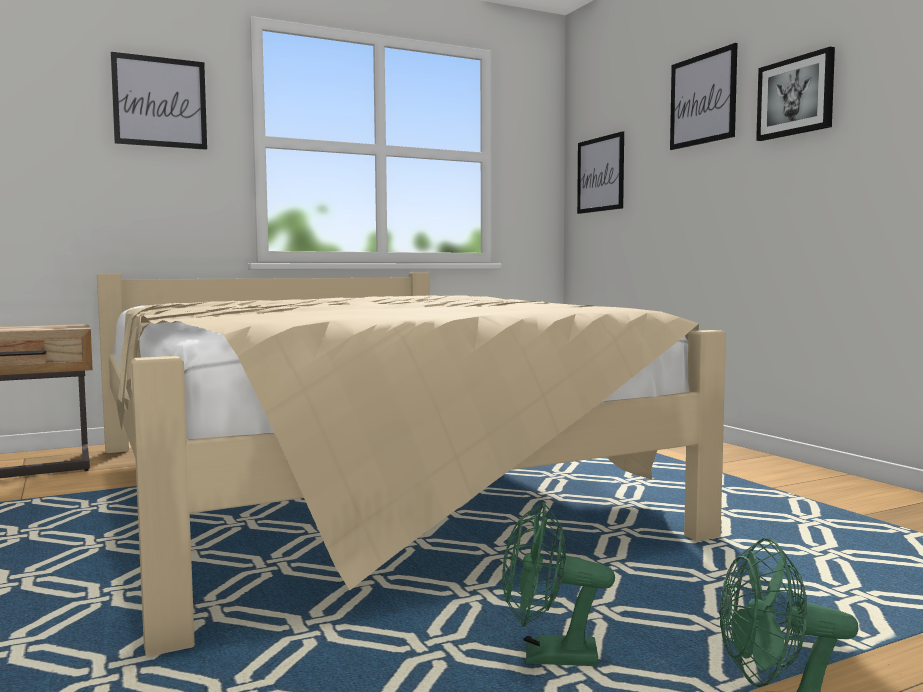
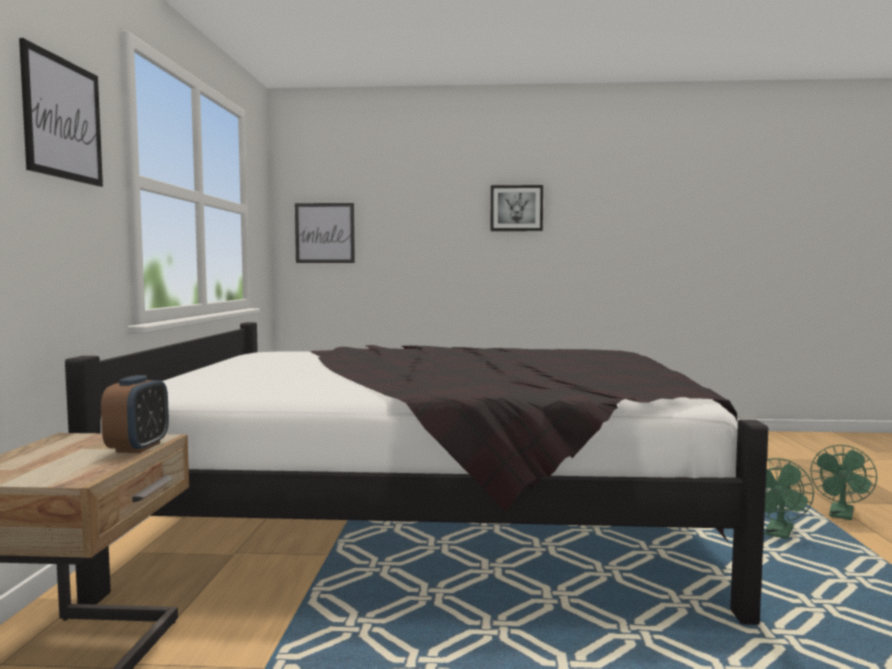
camera: 60 degrees left, 0 degrees up
(42, 329) = (138, 447): none -> alarm clock
(354, 486) = (433, 520): beige bed -> black bed
(702, 99) = (438, 194): picture -> none

